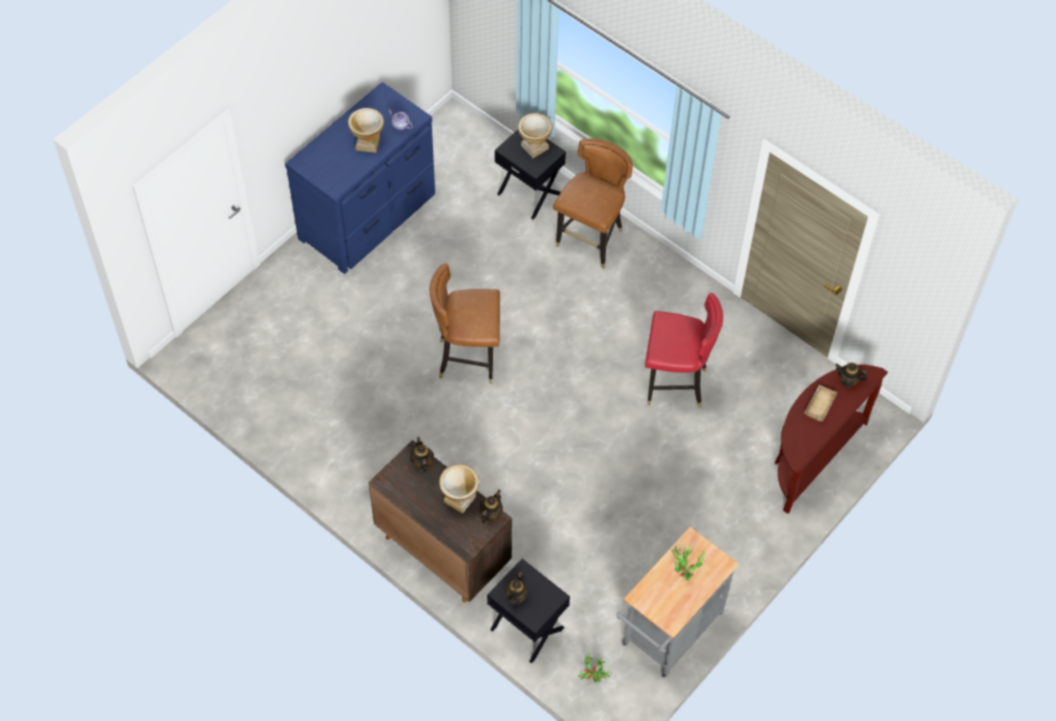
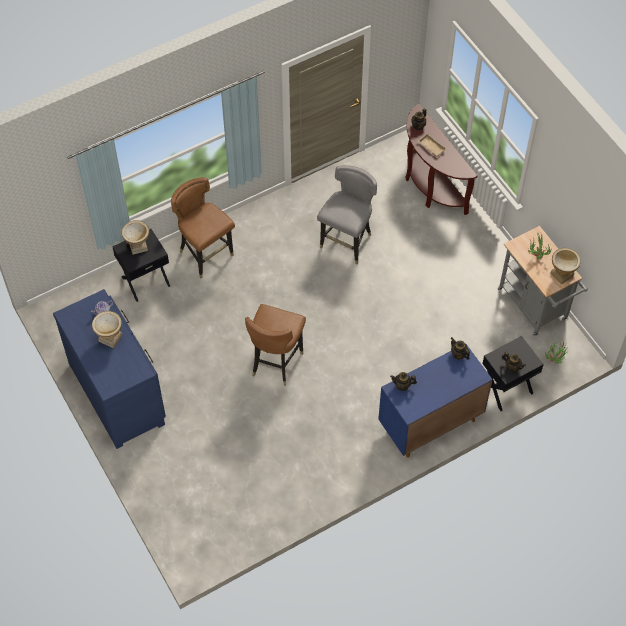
camera: 70 degrees left, 0 degrees up
(442, 551) = (429, 424): brown cabinet -> blue cabinet
(459, 499) = (440, 370): vase -> vase (562, 274)
(675, 385) = (347, 243): red chair -> grey chair

